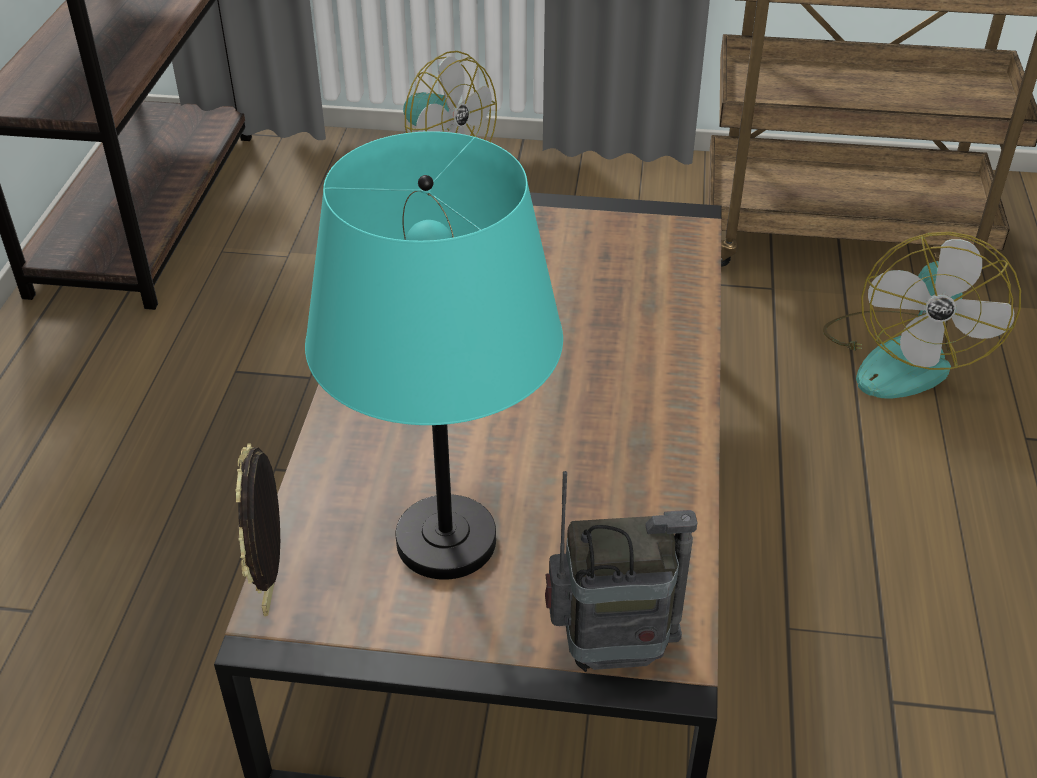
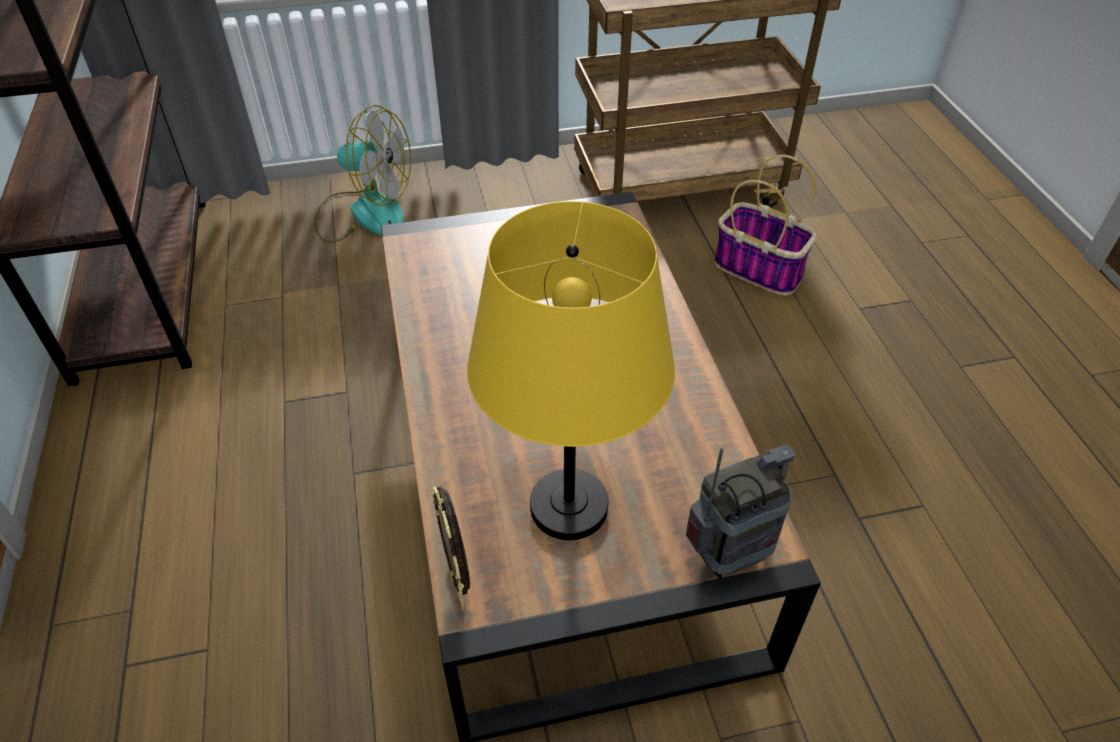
camera: 20 degrees left, 5 degrees up
(445, 540) = (567, 506): turquoise table lamp -> yellow table lamp
(902, 356) = (760, 269): fan -> basket

